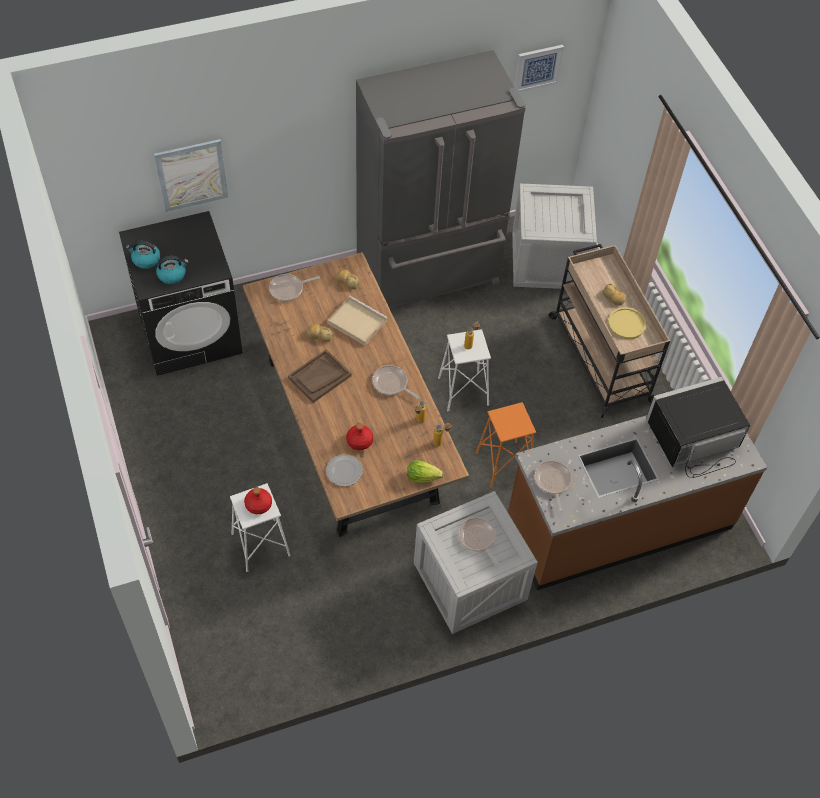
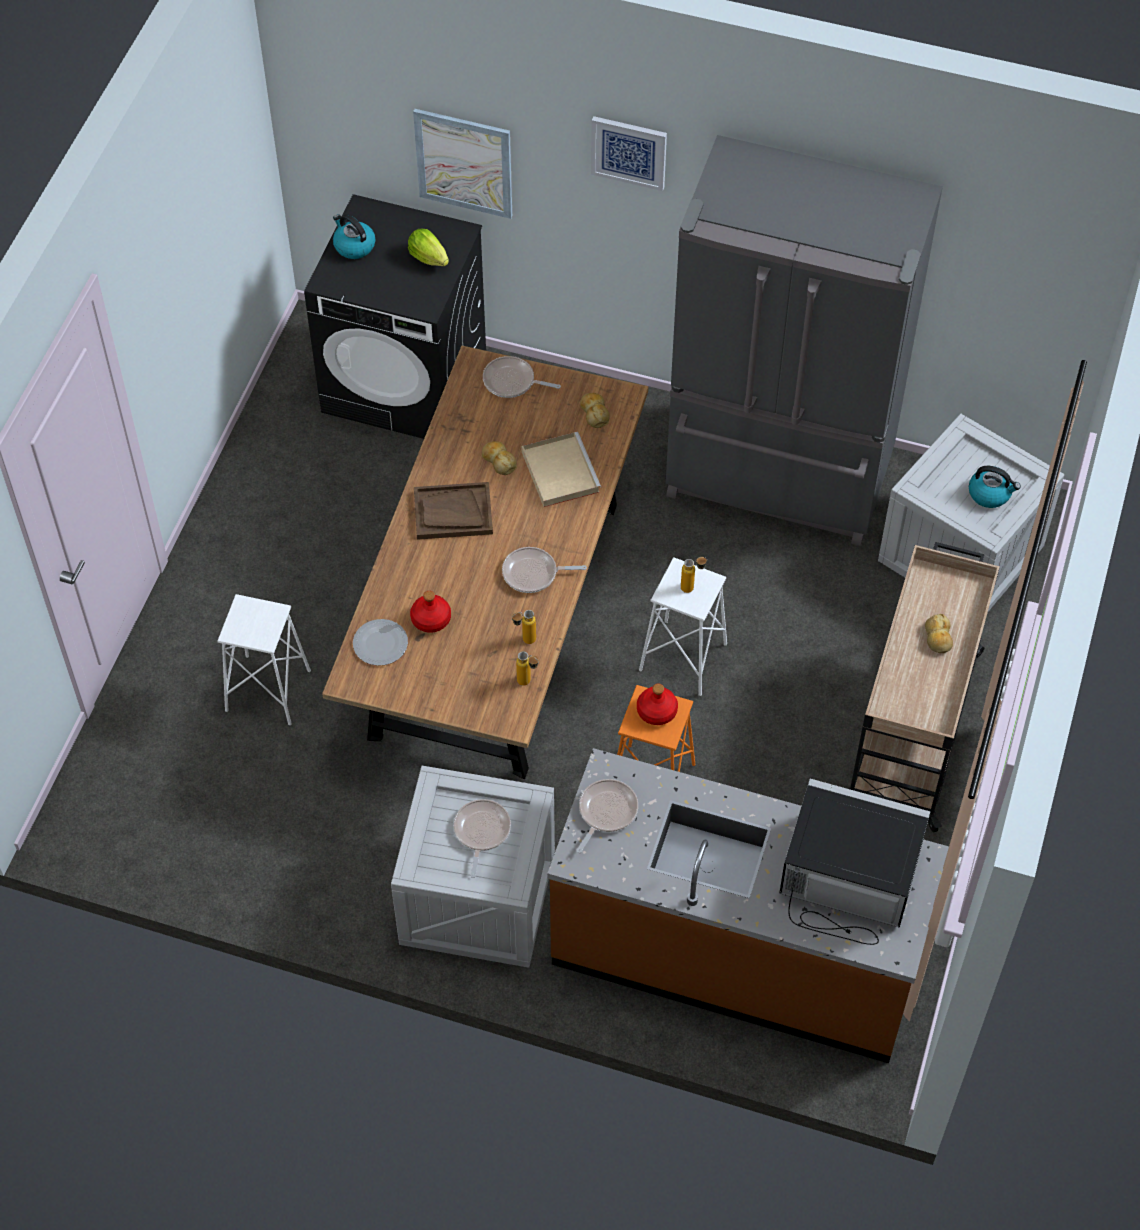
camera: 40 degrees right, 0 degrees up
(172, 275) = (368, 281): kettle -> kettle (990, 494)
(258, 505) = (258, 624): red bottle -> red bottle (656, 711)
(391, 384) = (533, 573): frying pan -> frying pan turned 75 degrees counterclockwise
(422, 476) = (467, 709): lettuce -> lettuce (428, 257)
(537, 67) = (1020, 247): picture -> picture (629, 152)
(626, 324) = (922, 683): yellow plate -> none

